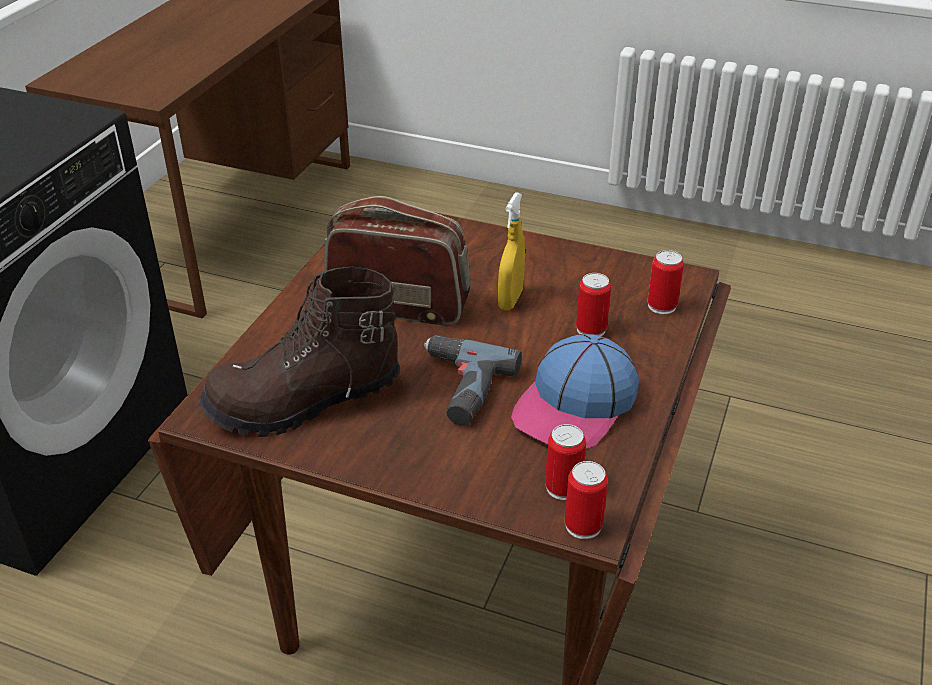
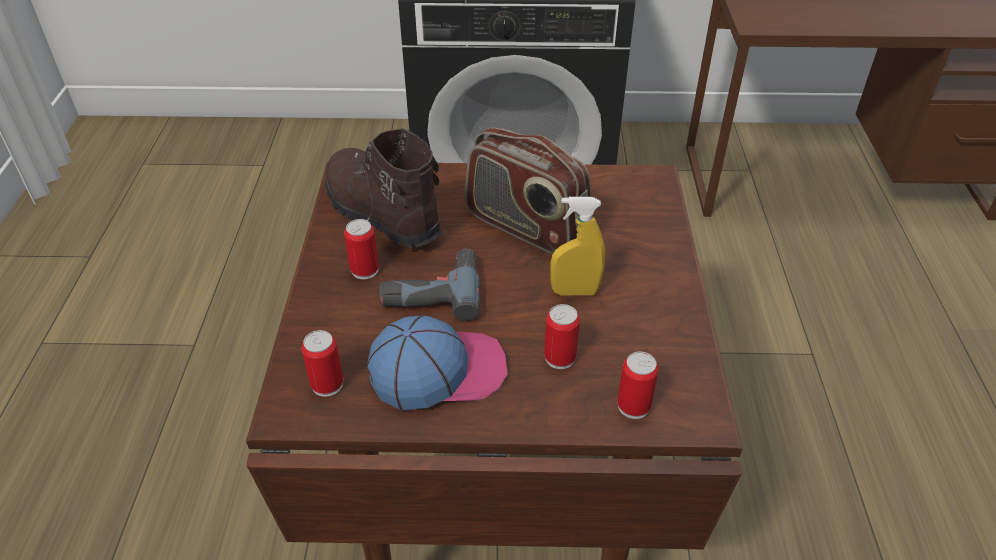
camera: 70 degrees right, 5 degrees up
(398, 305) = (525, 227): radio -> radio turned 135 degrees clockwise
(575, 406) = (438, 370): cap -> cap turned 150 degrees clockwise
(583, 525) = (284, 407): can -> can (365, 270)

